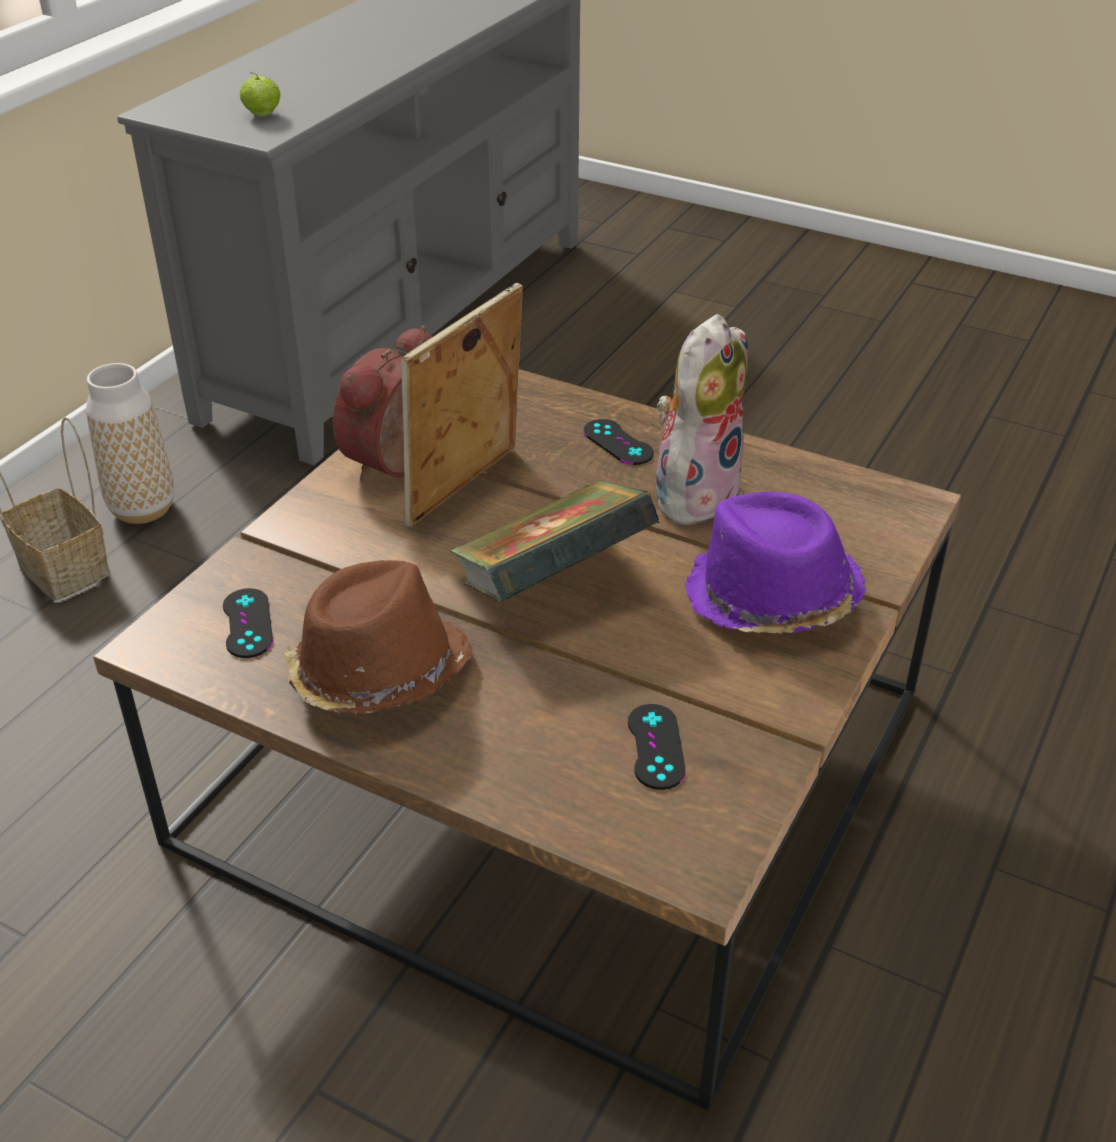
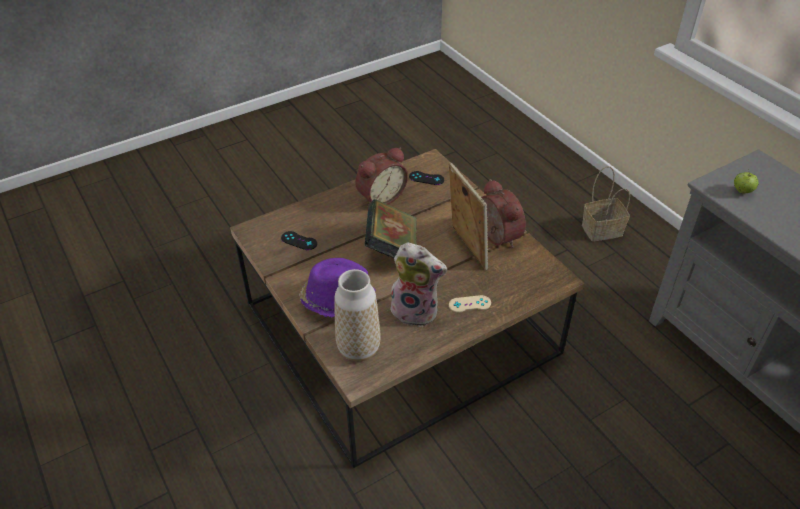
camera: 120 degrees right, 5 degrees up
(143, 509) = (637, 259): vase -> vase (358, 349)
(377, 675) = (380, 197): brown hat -> alarm clock
(618, 442) = (469, 304): black game controller -> beige game controller
(694, 493) = (416, 311): plush toy -> plush toy turned 45 degrees counterclockwise

